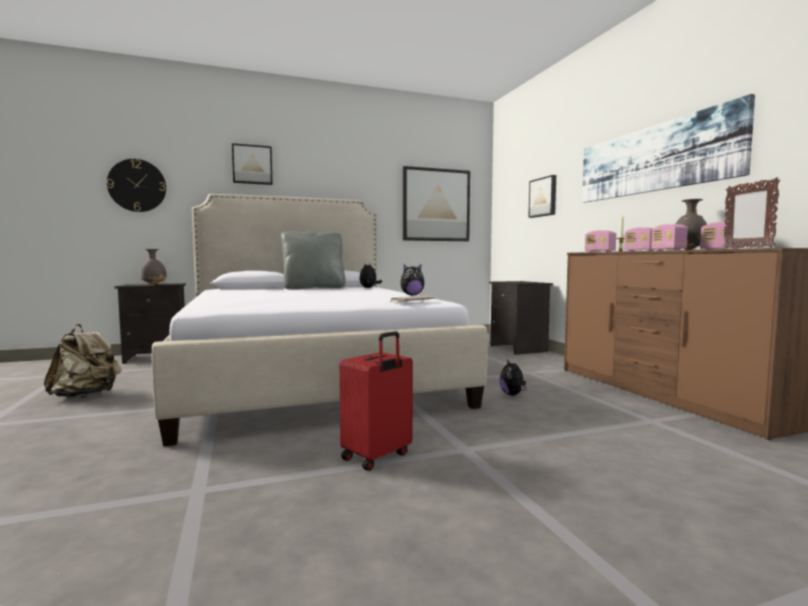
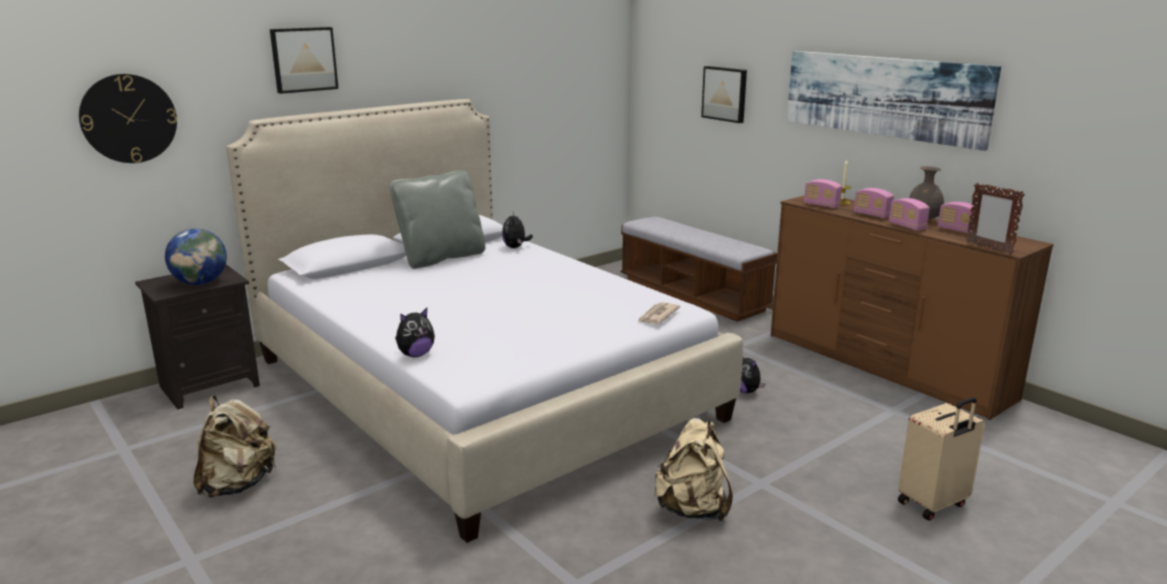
camera: 20 degrees left, 15 degrees up
(154, 284) = (200, 283): grey vase -> globe
(377, 457) = (692, 509): red suitcase -> beige backpack
(411, 295) = (618, 282): plush toy -> plush toy (415, 355)
(436, 205) = (561, 87): picture -> none
(519, 349) = (692, 294): black nightstand -> bench
(655, 496) = (933, 504): none -> beige suitcase

